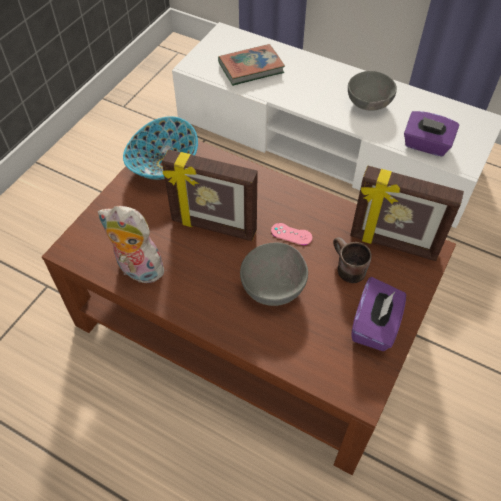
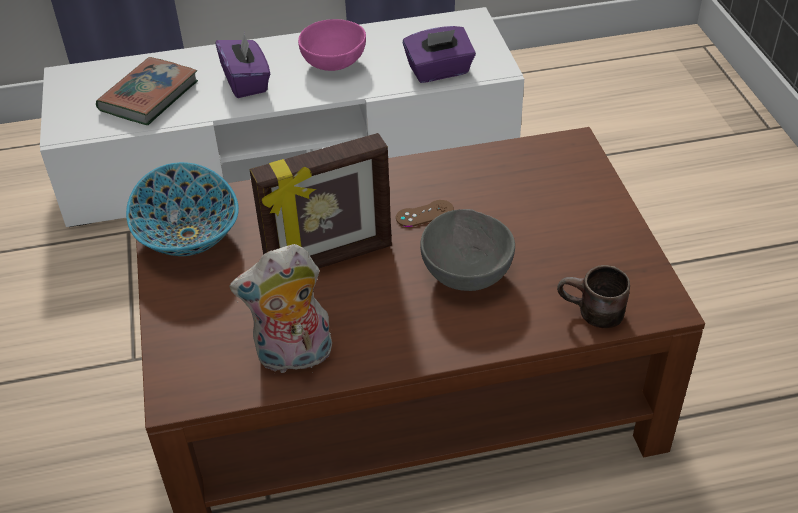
camera: 40 degrees left, 10 degrees down
(291, 234) = (424, 214): pink game controller -> brown game controller
(345, 268) = (516, 210): brown mug -> brown mug (591, 315)
(368, 104) = (335, 64): grey bowl -> pink bowl
(375, 326) = (604, 241): purple tissue box -> purple tissue box (246, 82)
(393, 244) = (535, 161): picture frame -> none

